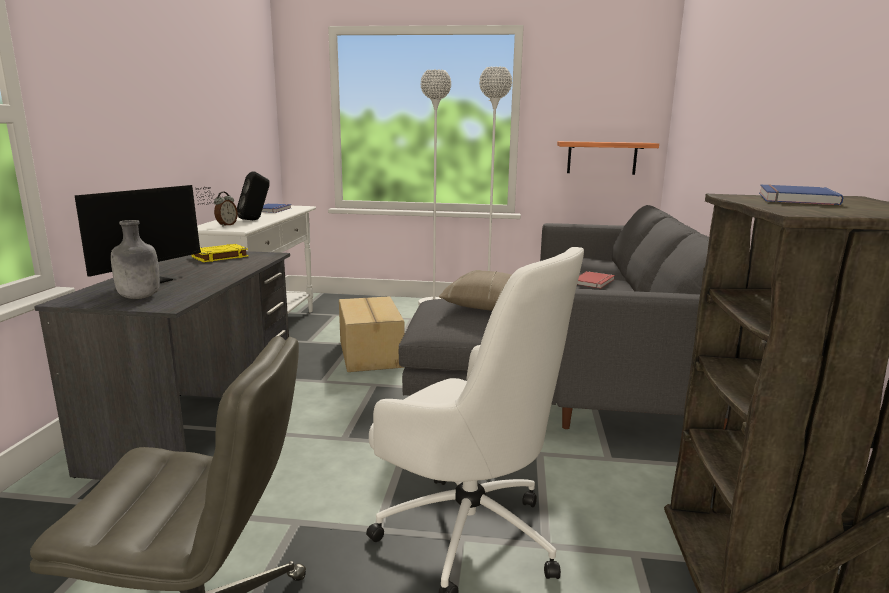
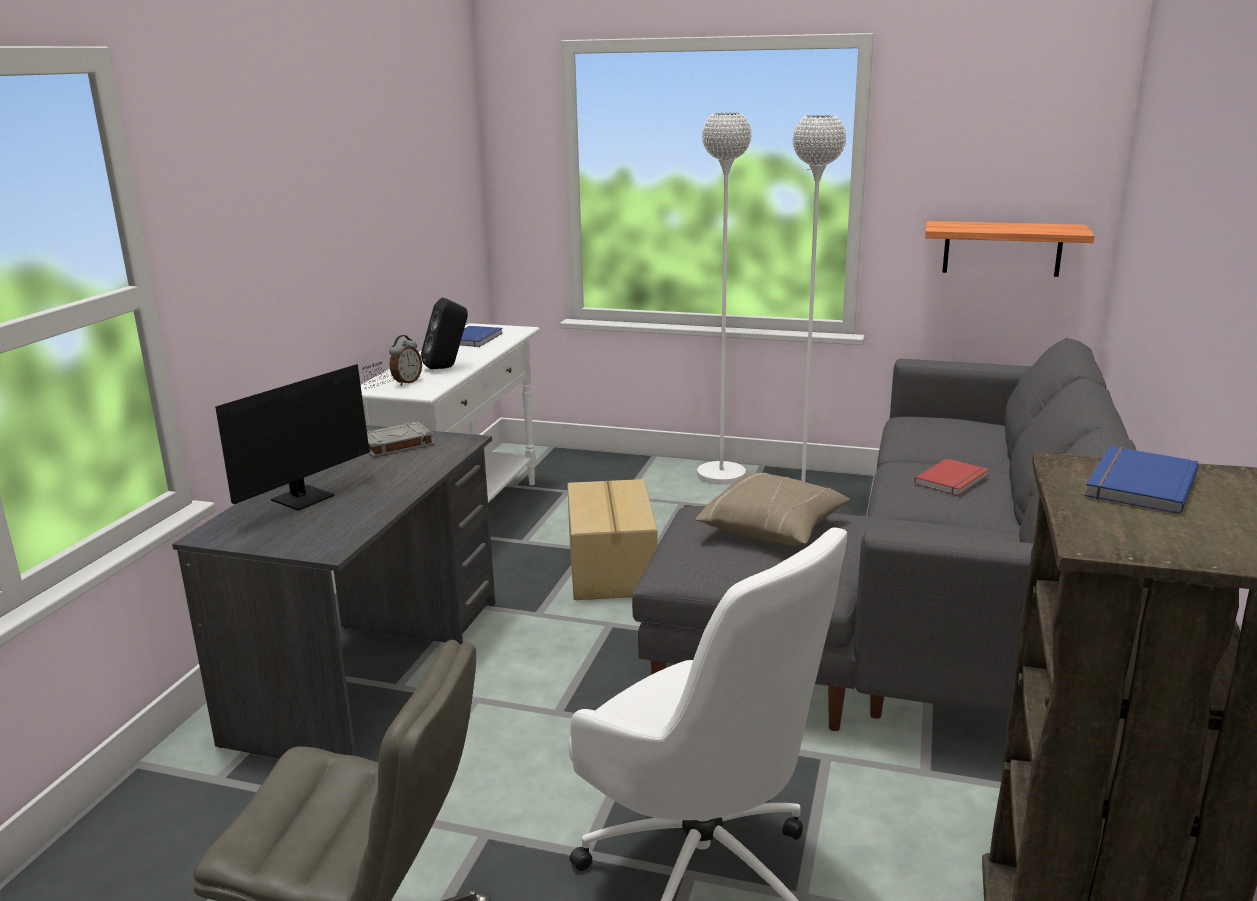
camera: 10 degrees right, 5 degrees up
(139, 297) = (294, 532): grey bottle -> none
(219, 257) = (395, 444): yellow book -> grey book

